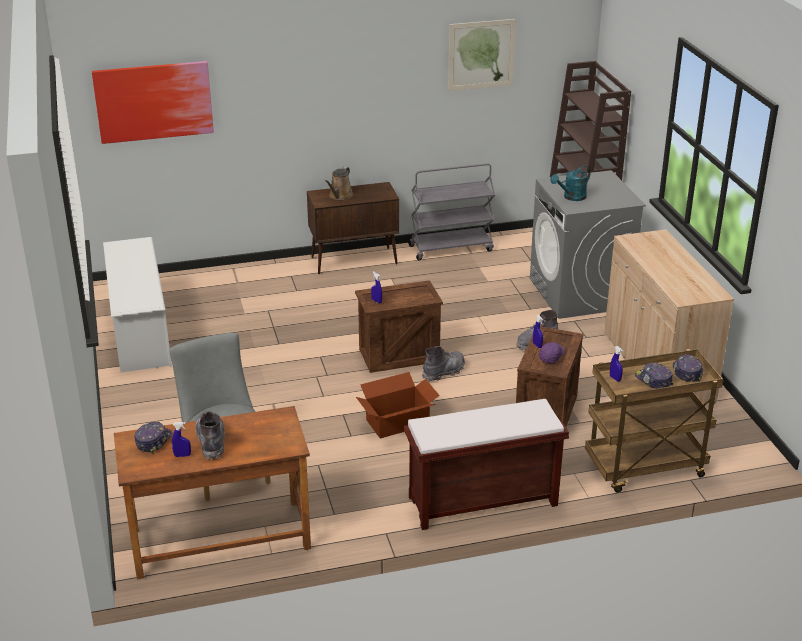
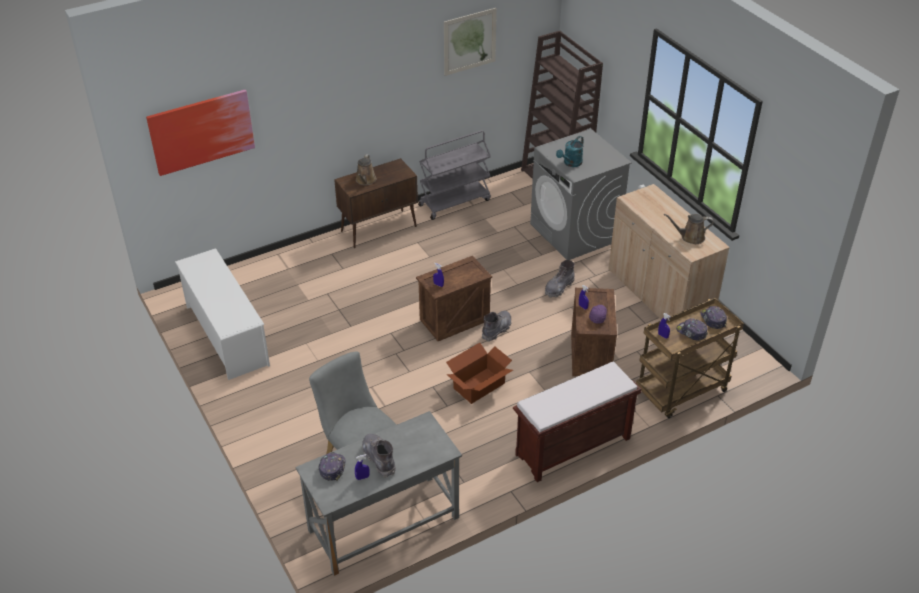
camera: 15 degrees left, 10 degrees up
(220, 539) = (384, 524): brown desk -> grey desk
(688, 283) = (690, 237): none -> brown watering can

